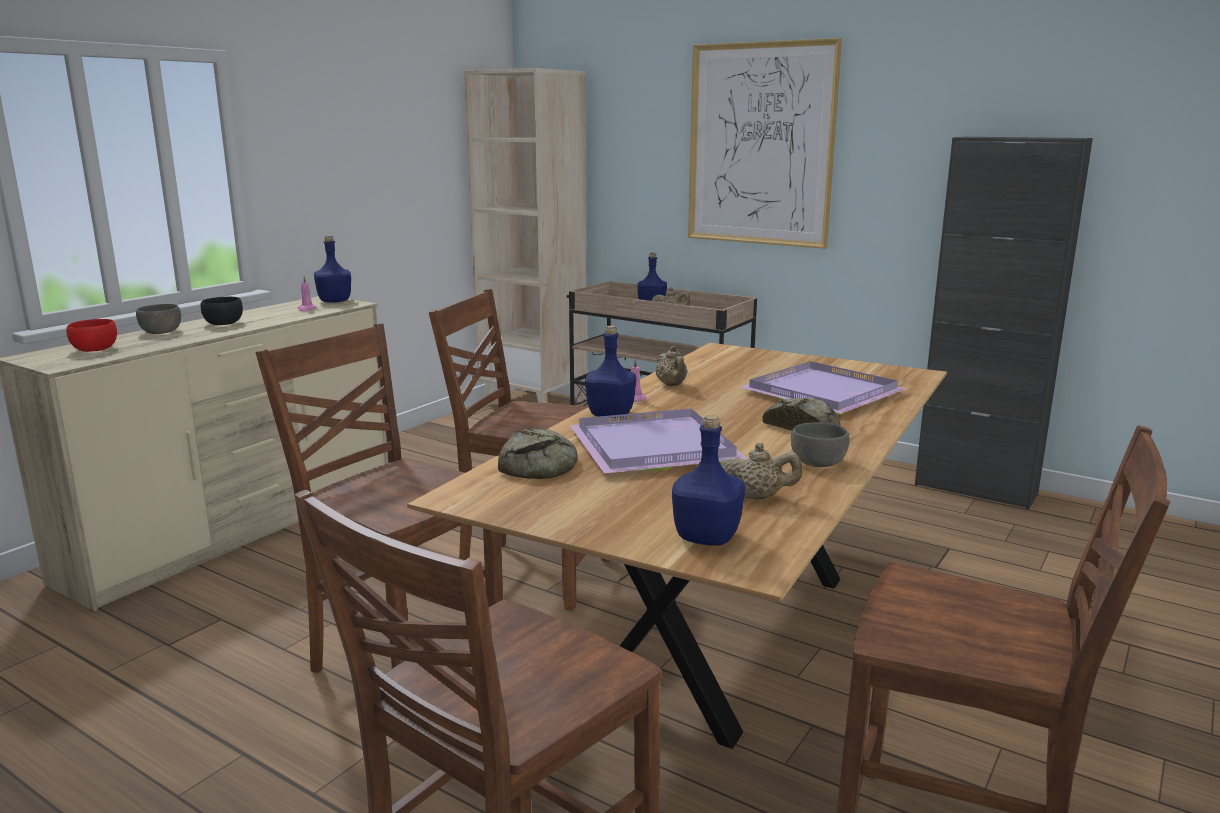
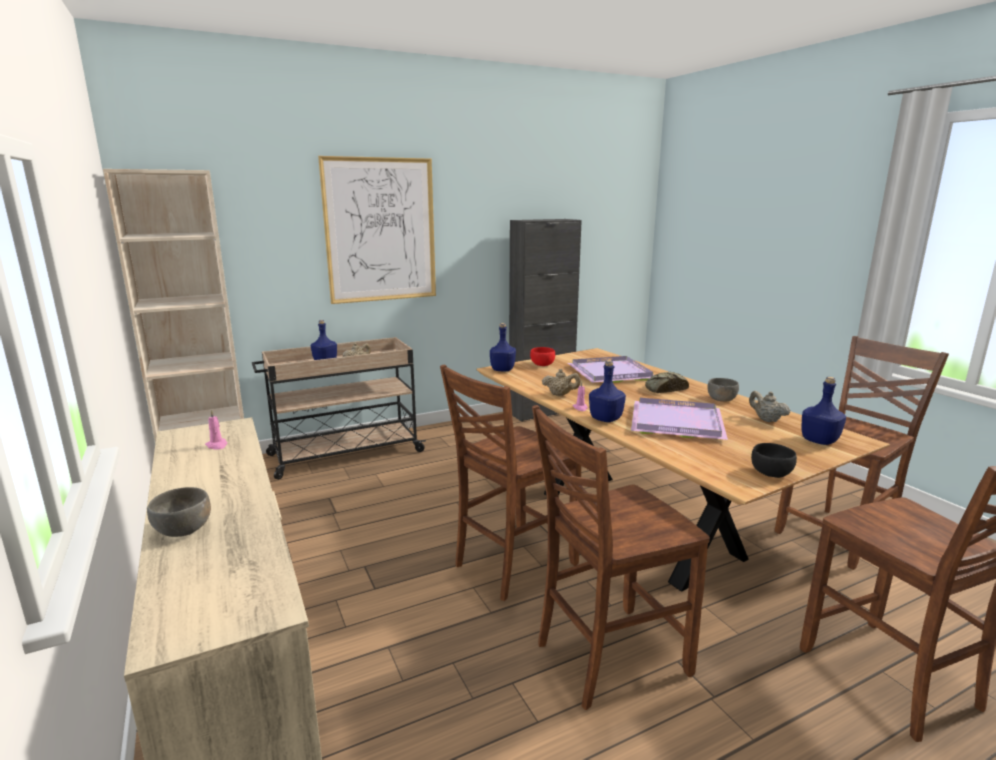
camera: 60 degrees left, 0 degrees up
(94, 349) = (211, 580): red bowl -> red bowl (542, 364)
(223, 323) = (207, 490): black bowl -> black bowl (771, 473)
(335, 301) = (205, 430): blue bottle -> blue bottle (502, 369)
(541, 466) = (693, 453): bread -> none
(758, 497) = (766, 420): beige teapot -> beige teapot turned 75 degrees counterclockwise

